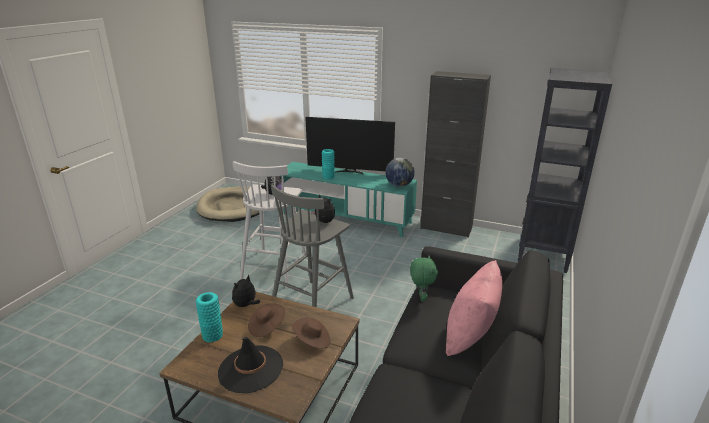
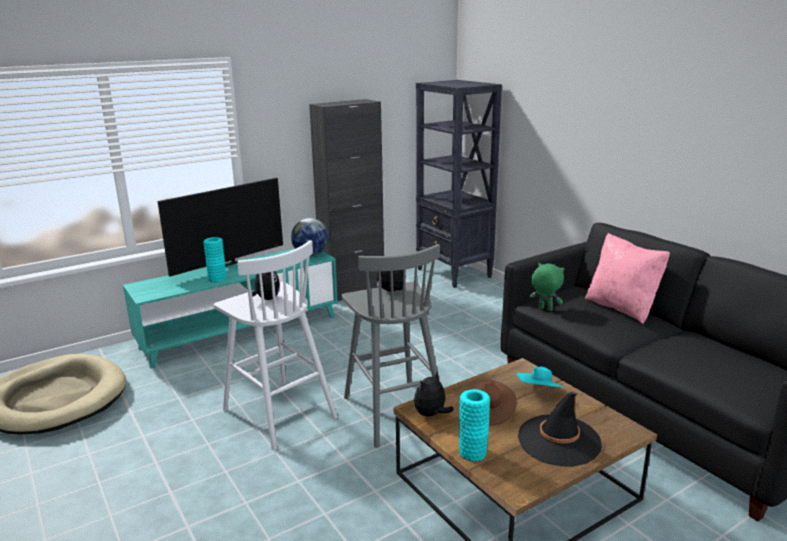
camera: 55 degrees left, 5 degrees down
(246, 305) = (431, 415): plush toy -> plush toy turned 60 degrees clockwise
(312, 341) = (539, 392): brown hat -> turquoise hat

